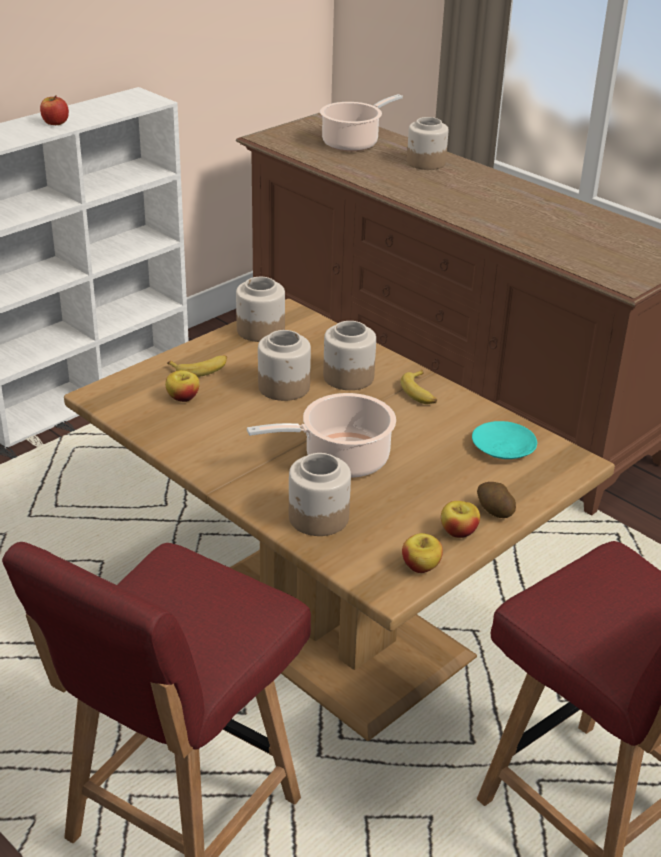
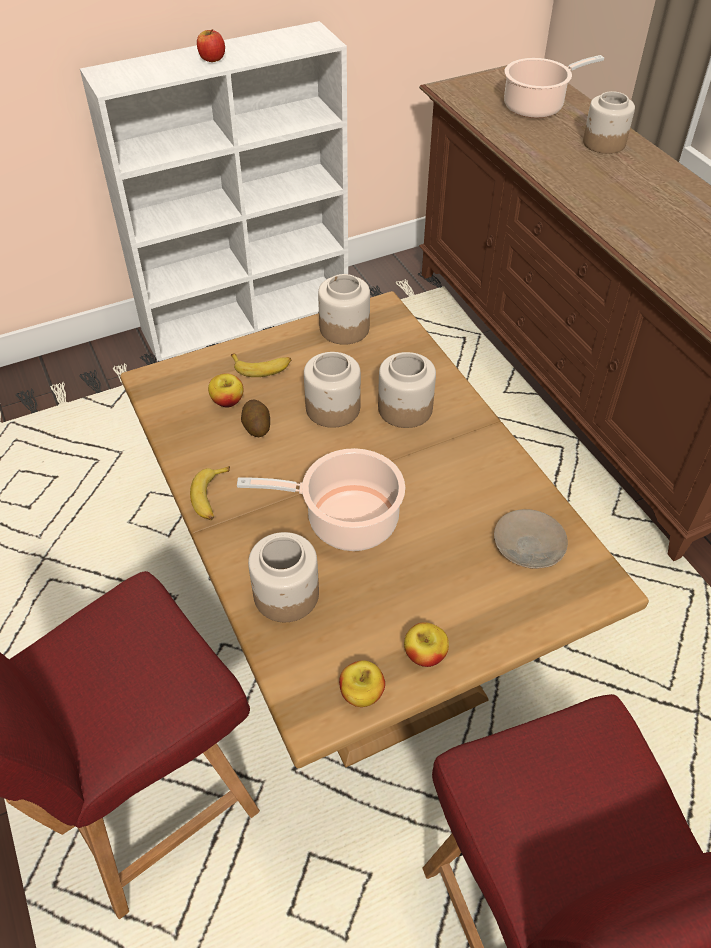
camera: 20 degrees right, 15 degrees up
(420, 393) = (472, 446): banana -> banana (211, 497)
(494, 510) = (478, 633): potato -> potato (256, 426)
(503, 448) = (529, 545): turquoise plate -> beige plate

